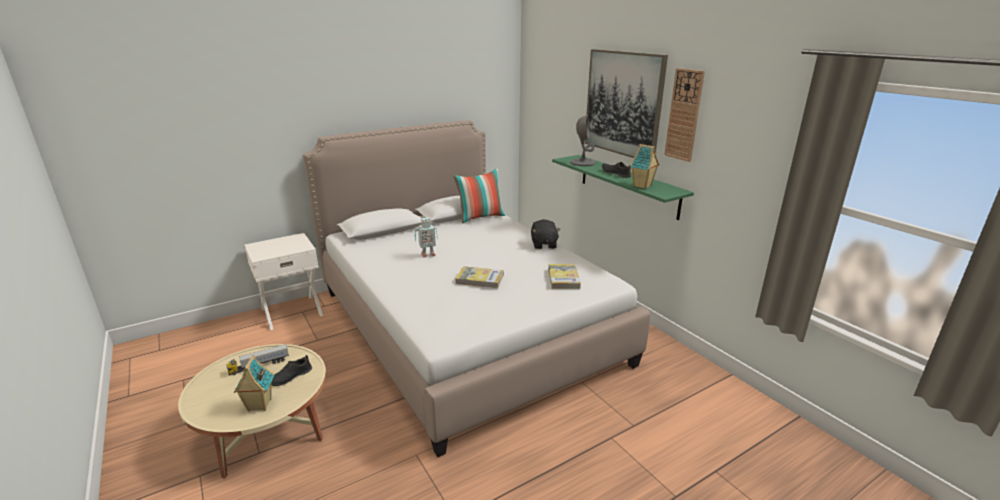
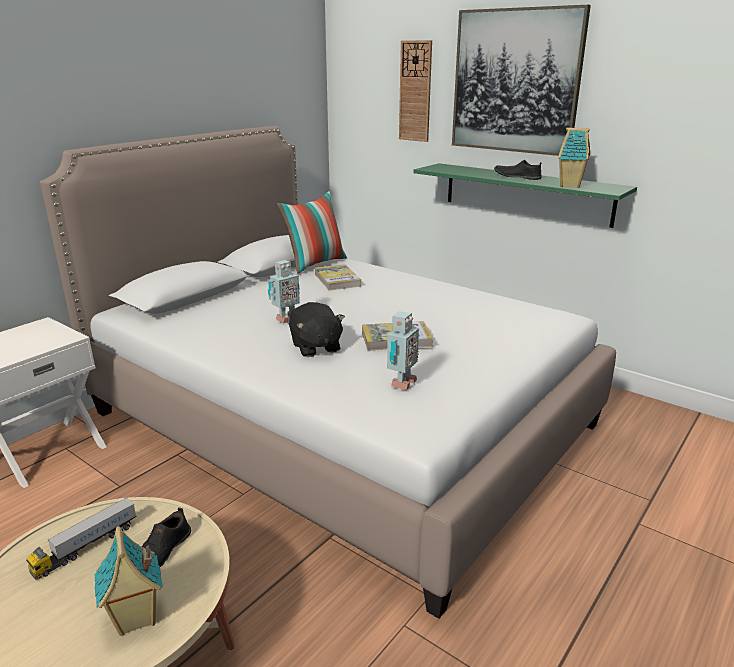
camera: 20 degrees left, 0 degrees up
(454, 308) = (401, 383): none -> toy robot
(543, 244) = (433, 285): black plush toy -> black plush toy (315, 347)
(563, 278) = (502, 321): book -> book (337, 280)
(582, 163) = (459, 170): grey table lamp -> none
(684, 115) = (619, 85): wall clock -> wall clock (415, 91)

